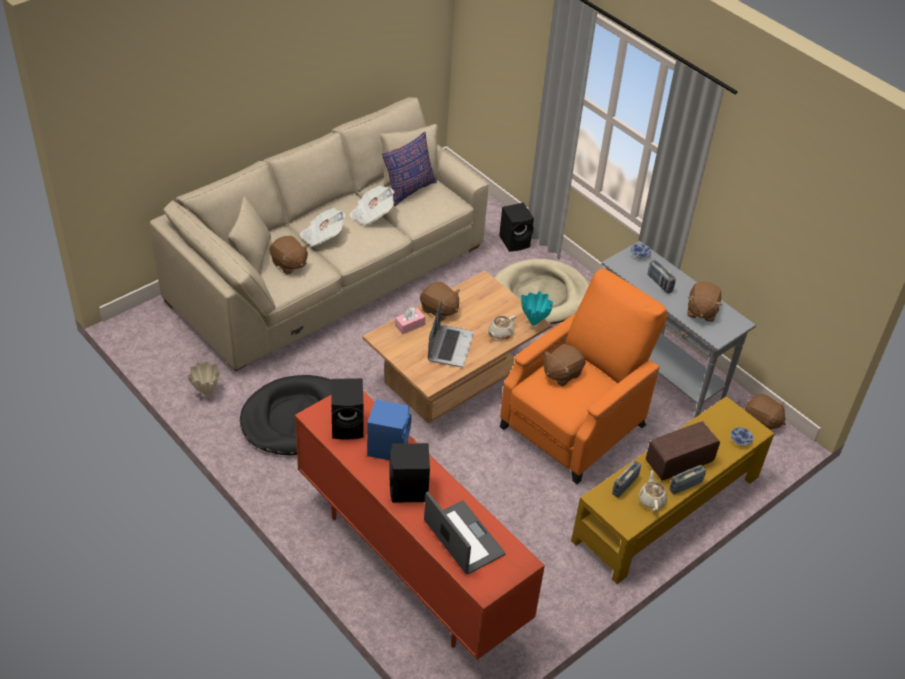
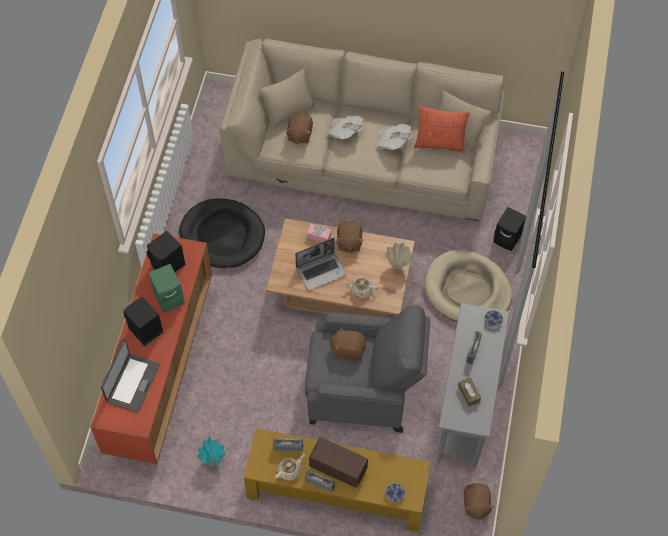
camera: 55 degrees right, 15 degrees up
(206, 392) = (200, 175): beige vase -> beige vase (398, 266)
(388, 447) = (170, 297): blue speaker -> green speaker
(409, 190) = (440, 144): blue pillow -> orange pillow
(534, 323) = (390, 303): turquoise vase -> turquoise vase (213, 461)
(577, 423) = (364, 390): orange armchair -> grey armchair
(701, 311) = (469, 394): brown plush toy -> brown tissue box

